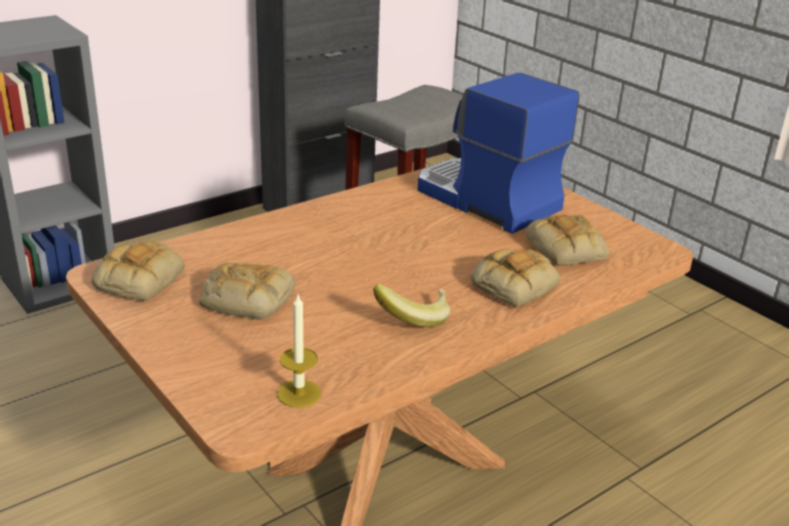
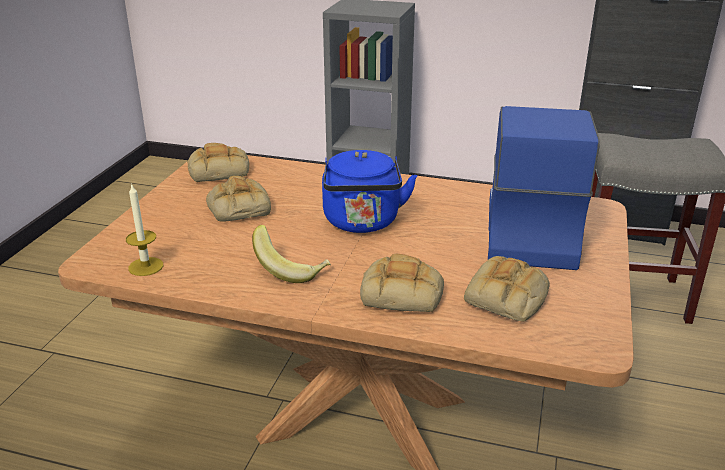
camera: 55 degrees right, 0 degrees up
(375, 254) = (362, 223): none -> blue kettle

